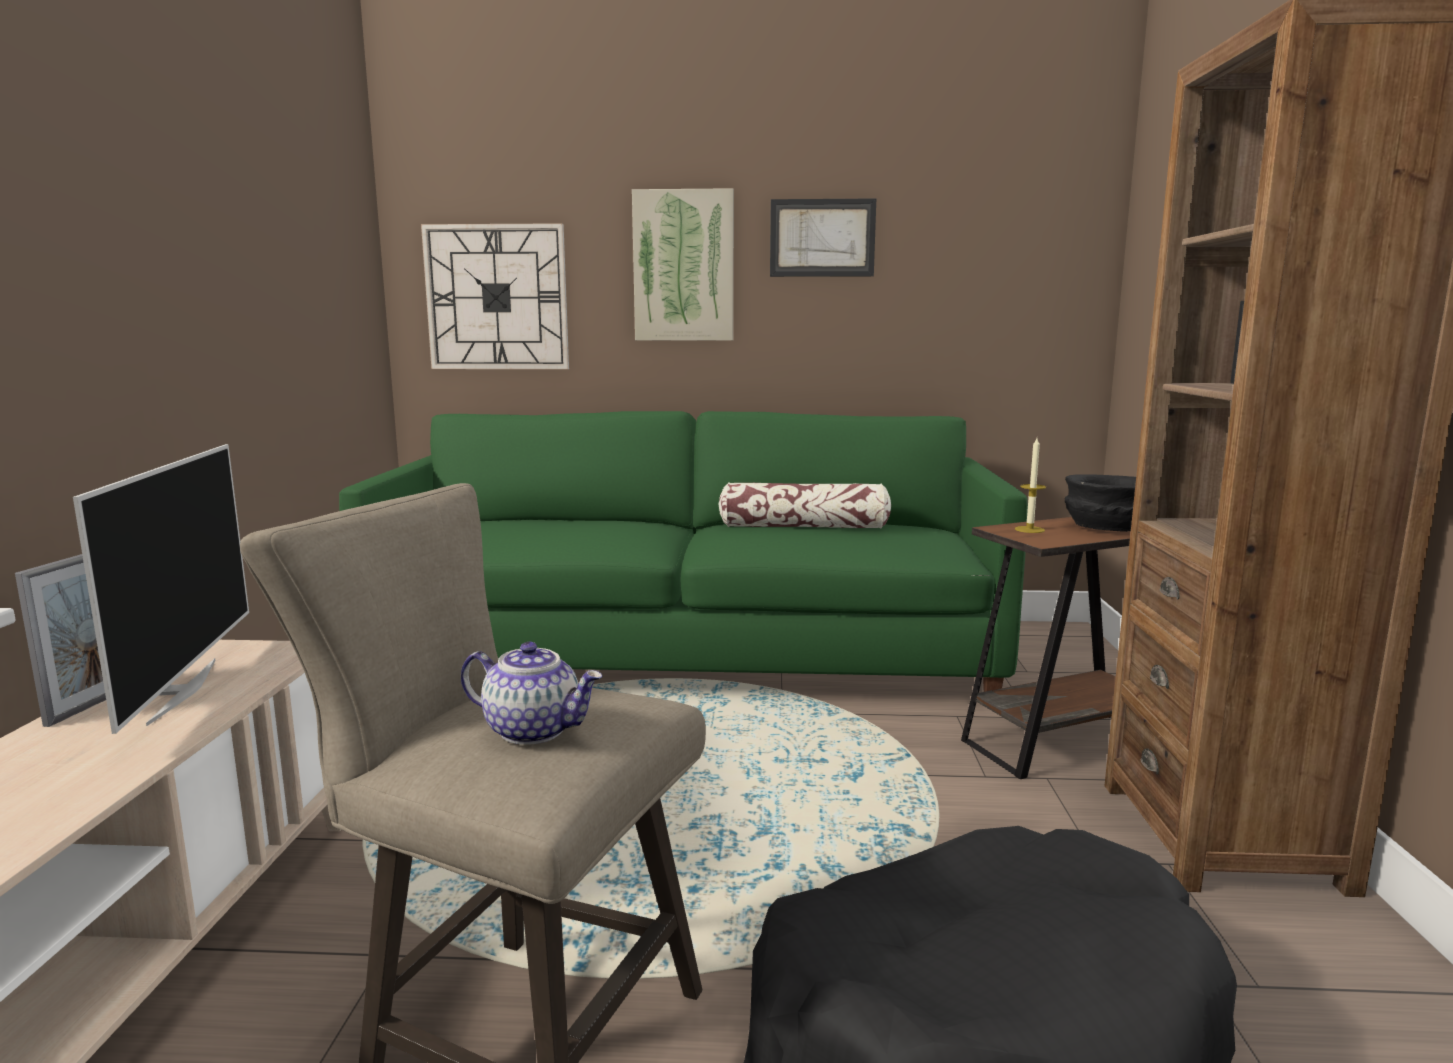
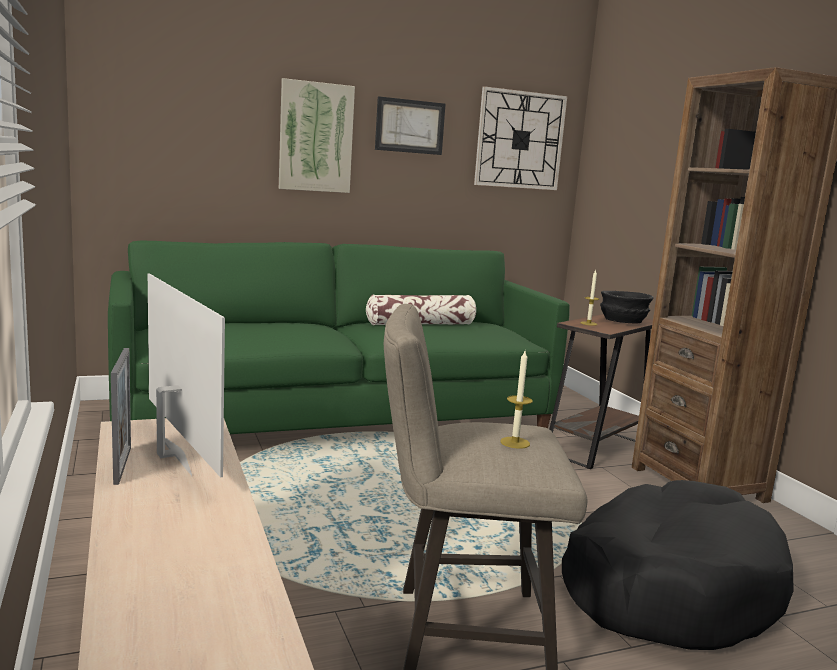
camera: 25 degrees left, 0 degrees up
(497, 298) = (170, 149): wall clock -> wall clock (520, 140)
(534, 730) = (515, 442): teapot -> candle

